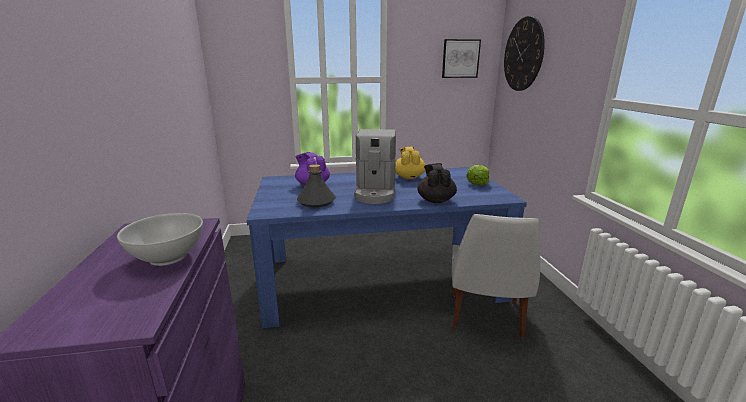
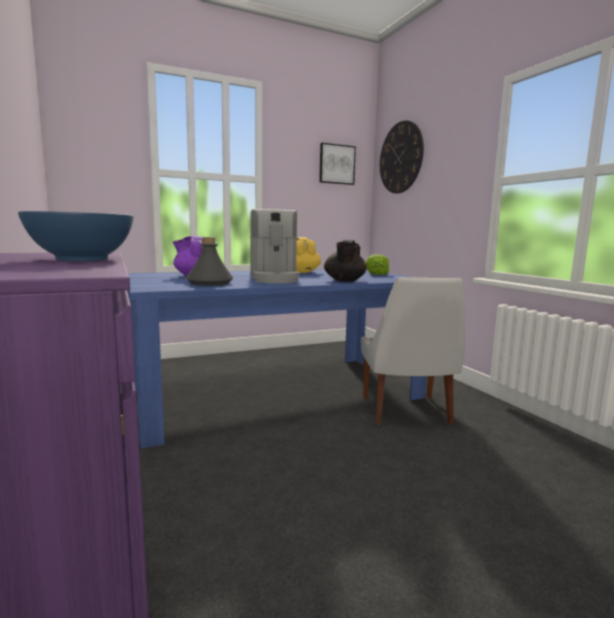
camera: 15 degrees left, 10 degrees down
(168, 257) = (83, 259): white bowl -> blue bowl
(435, 200) = (344, 281): black teapot -> black teapot turned 150 degrees counterclockwise

